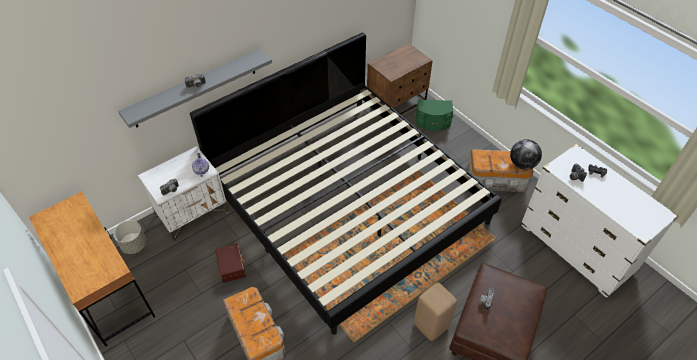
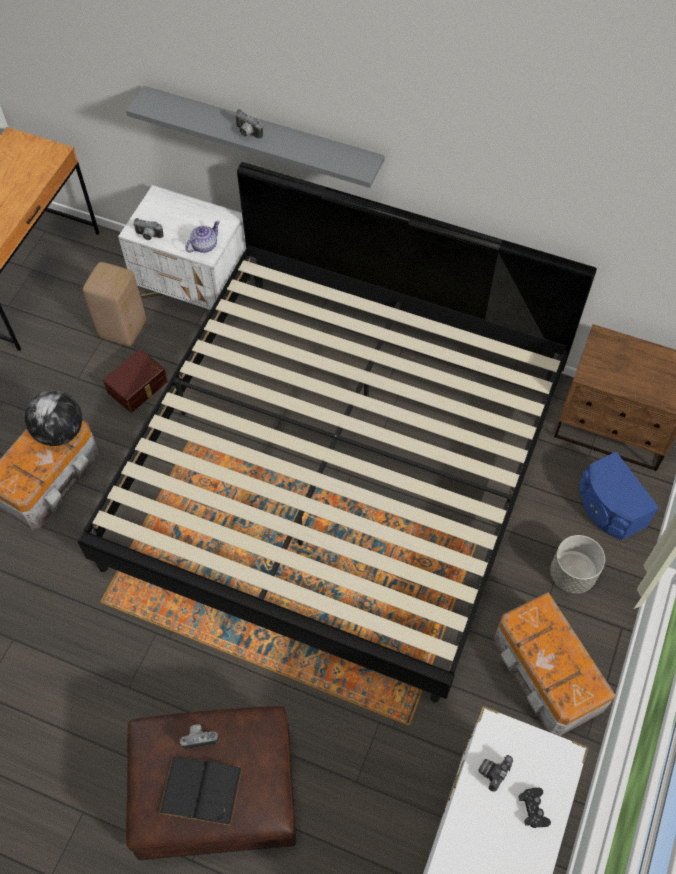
camera: 60 degrees right, 10 degrees up
(134, 245) = (108, 262): grey planter -> grey planter (572, 574)
(432, 325) = (182, 696): beige stool -> beige stool (123, 330)
(433, 122) = (609, 508): green speaker -> blue speaker
(513, 312) = (201, 790): none -> black book
(522, 164) = (570, 693): globe -> globe (60, 432)

